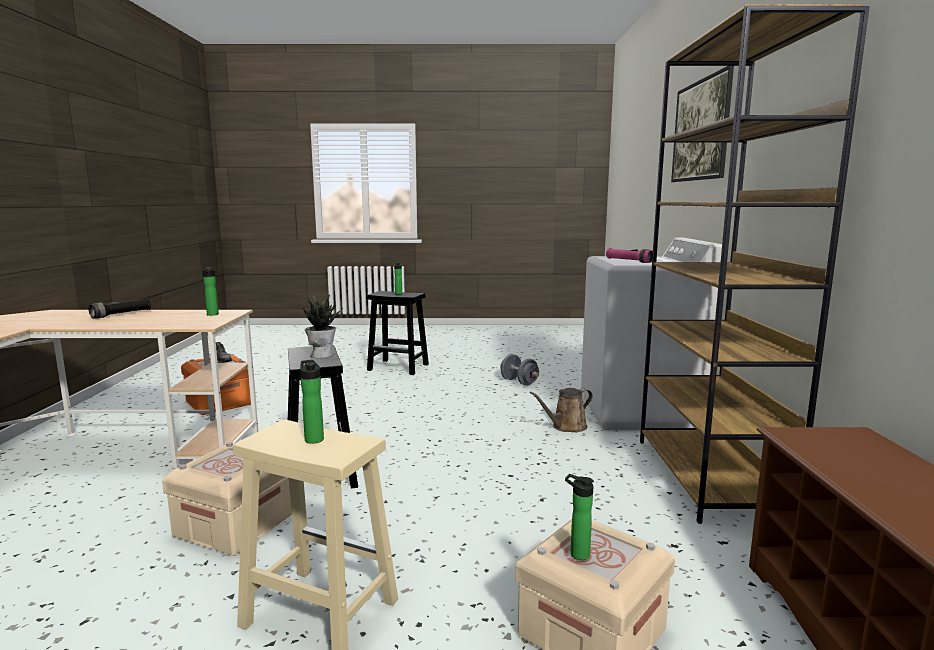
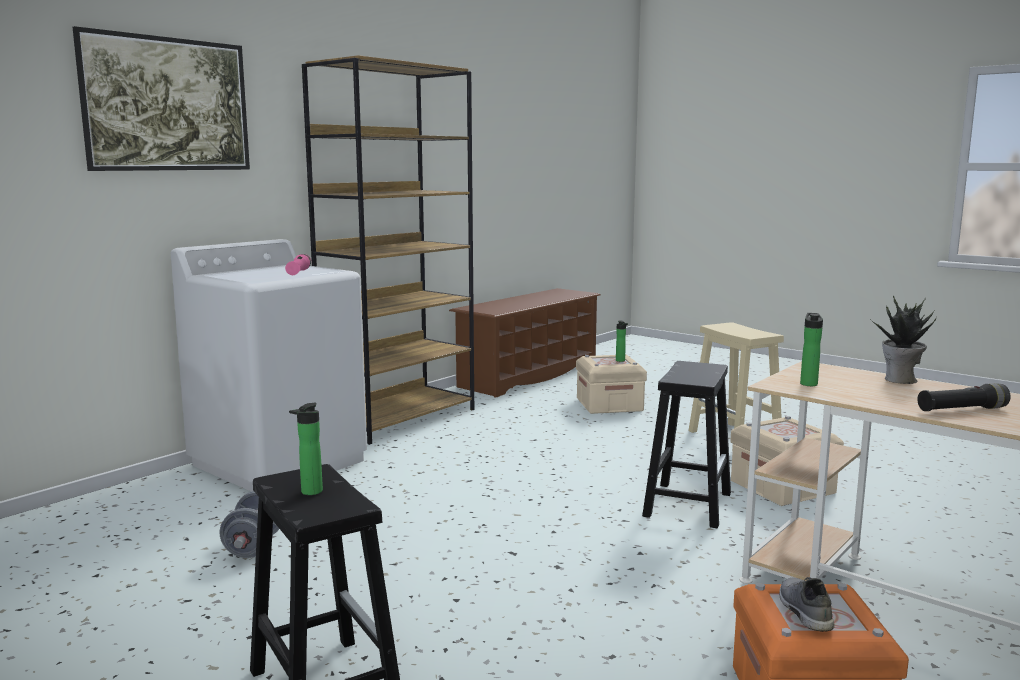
camera: 140 degrees left, 0 degrees up
(313, 439) = (737, 331): bottle -> none
(322, 355) = (684, 373): potted plant -> potted plant (900, 380)
(566, 427) = (385, 472): brown watering can -> none

